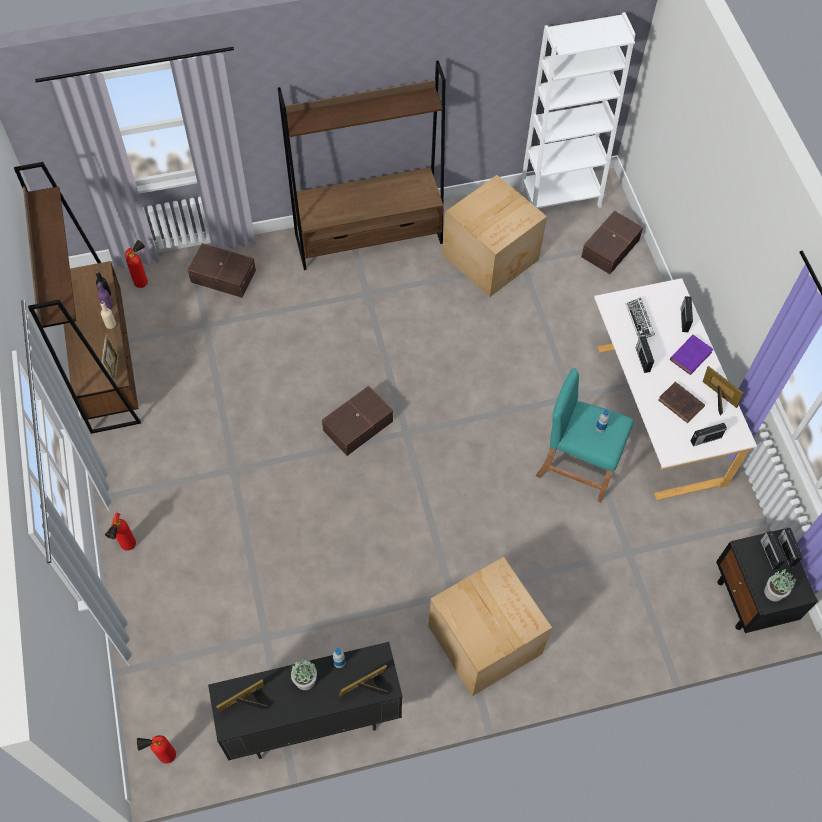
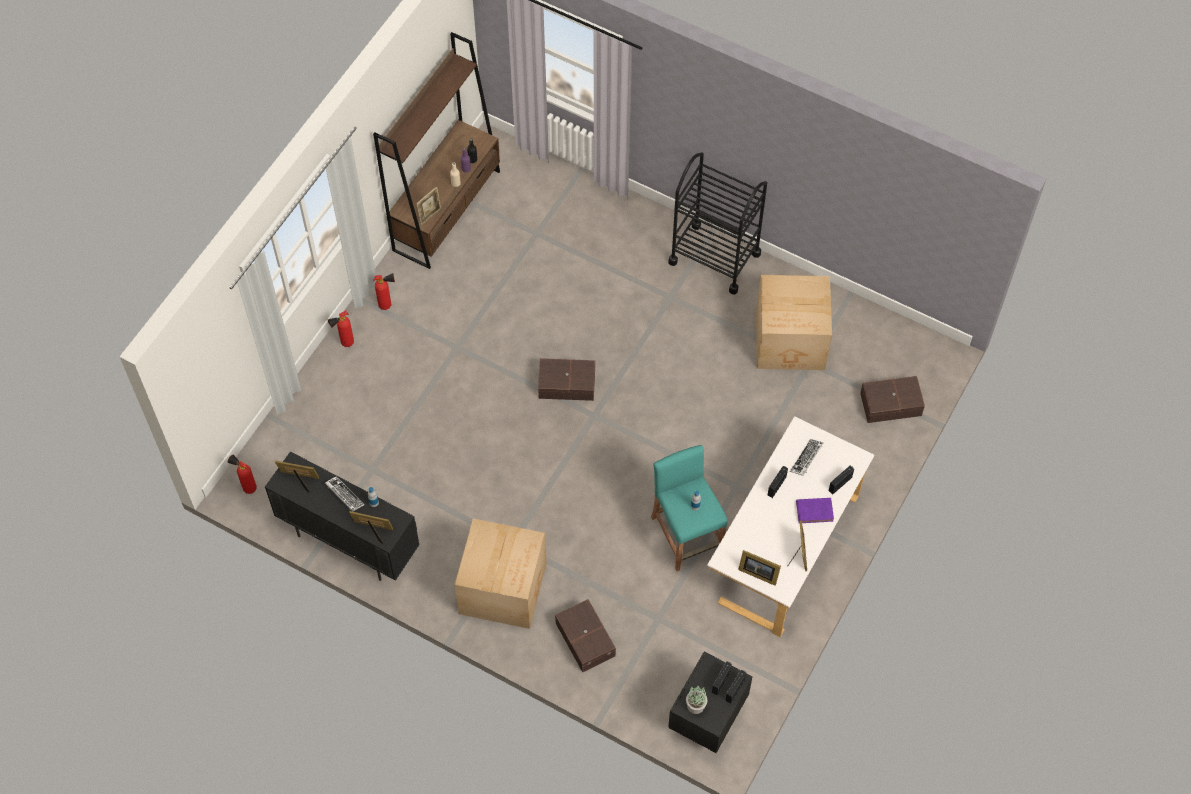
camera: 45 degrees right, 0 degrees up
(143, 281) = (526, 169): fire extinguisher -> fire extinguisher (388, 305)
(223, 275) = (583, 206): brown storage box -> brown storage box (586, 638)
(304, 680) = (344, 495): potted plant -> keyboard
(369, 239) = (714, 258): brown bookcase -> black cart
(560, 197) = (896, 336): white bookcase -> none
(681, 404) = (769, 537): brown book -> none
(705, 439) = (757, 572): radio -> picture frame

